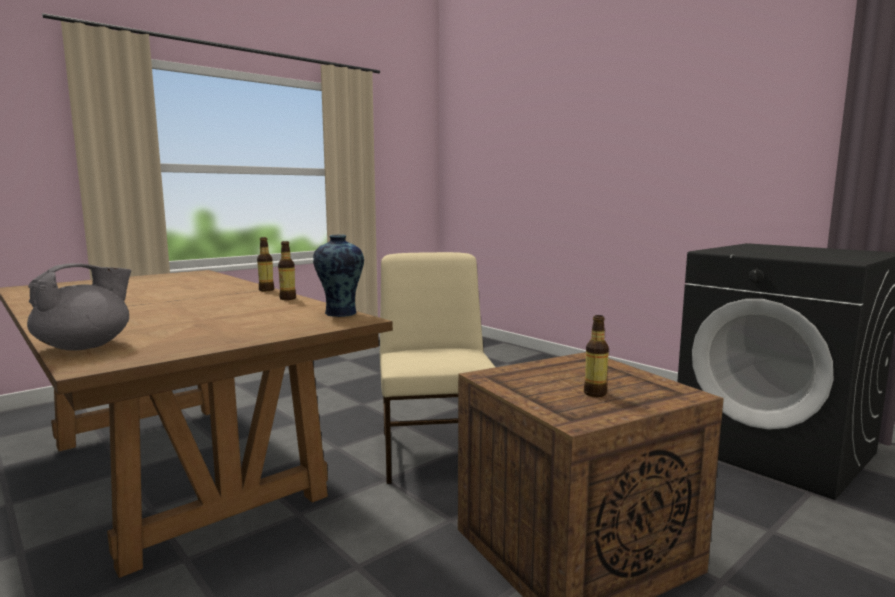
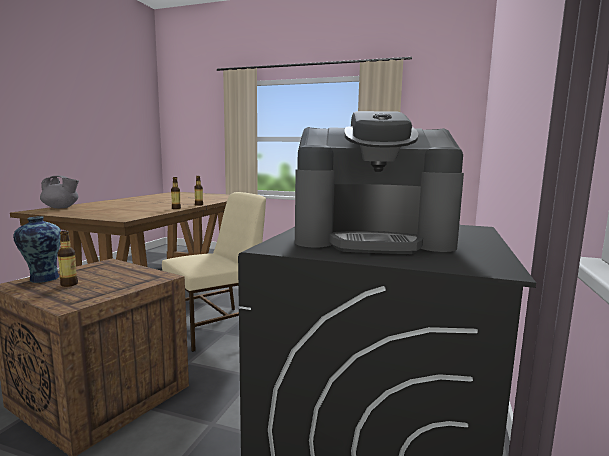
camera: 60 degrees right, 0 degrees up
(340, 314) = (138, 216): vase -> vase (42, 279)
(806, 253) = (372, 238): none -> coffee machine

